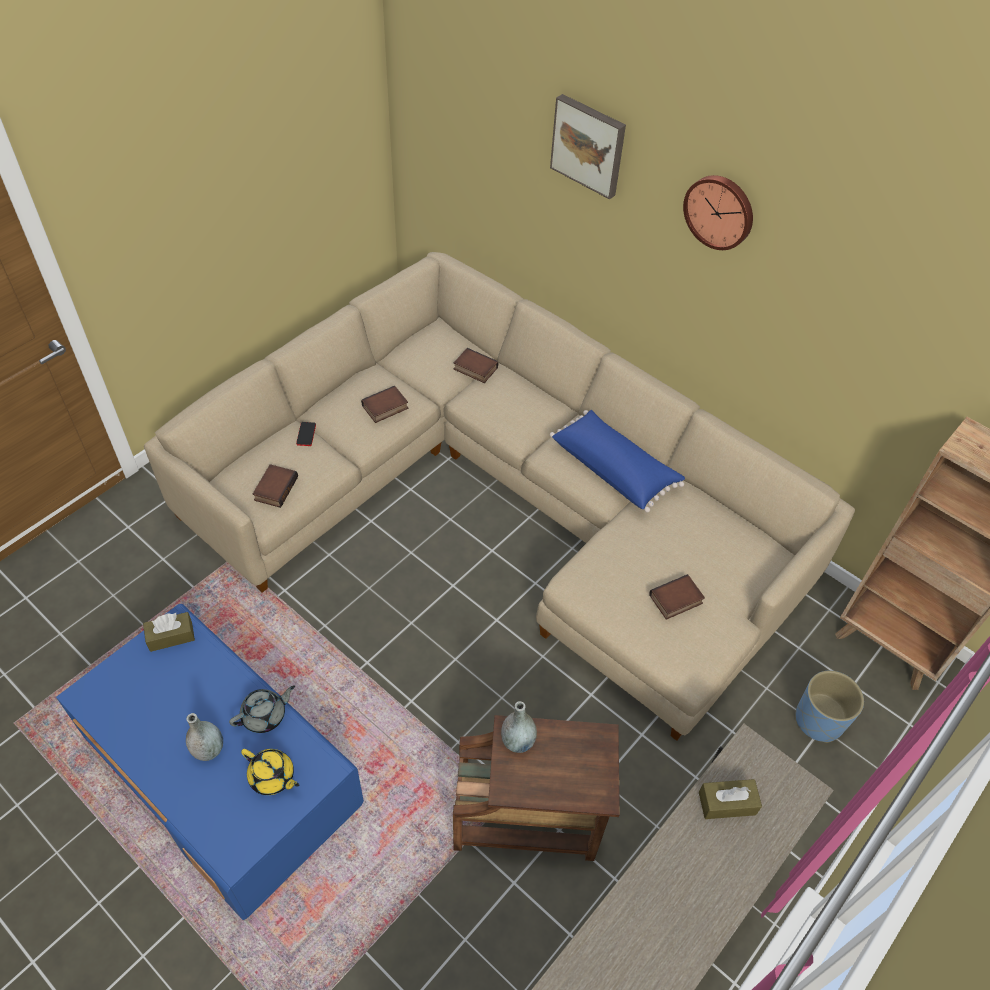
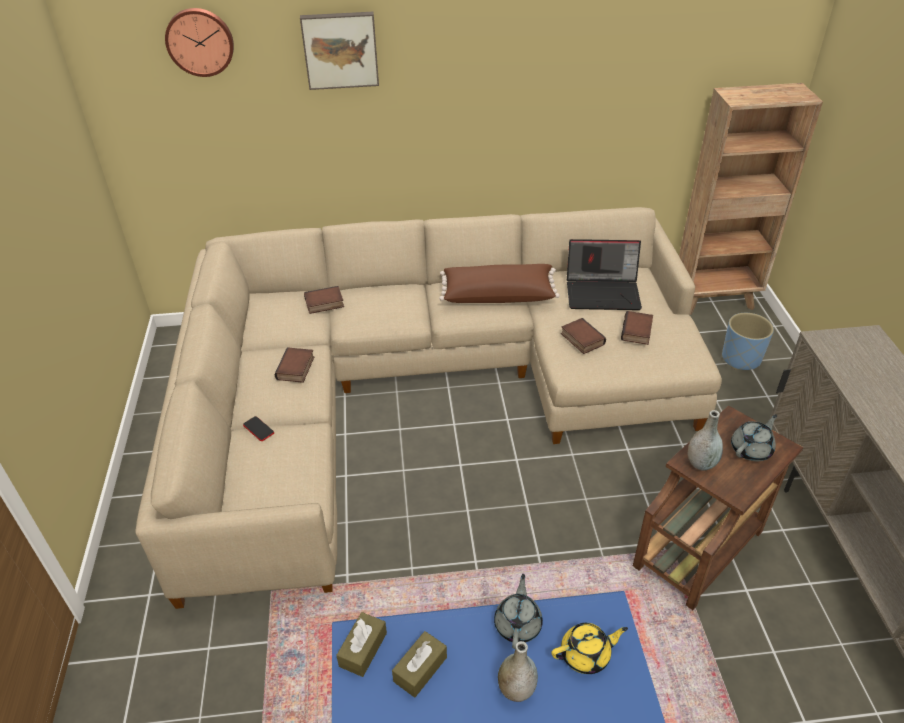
camera: 45 degrees left, 10 degrees down
(275, 488) = (289, 480): book -> book (581, 339)
(574, 773) = (751, 449): none -> grey teapot
(614, 468) = (498, 294): blue pillow -> brown pillow
(703, 542) = (603, 292): none -> laptop
(720, 211) = (480, 42): wall clock -> wall clock (200, 41)
(727, 803) = (858, 372): brown tissue box -> brown tissue box (420, 669)

